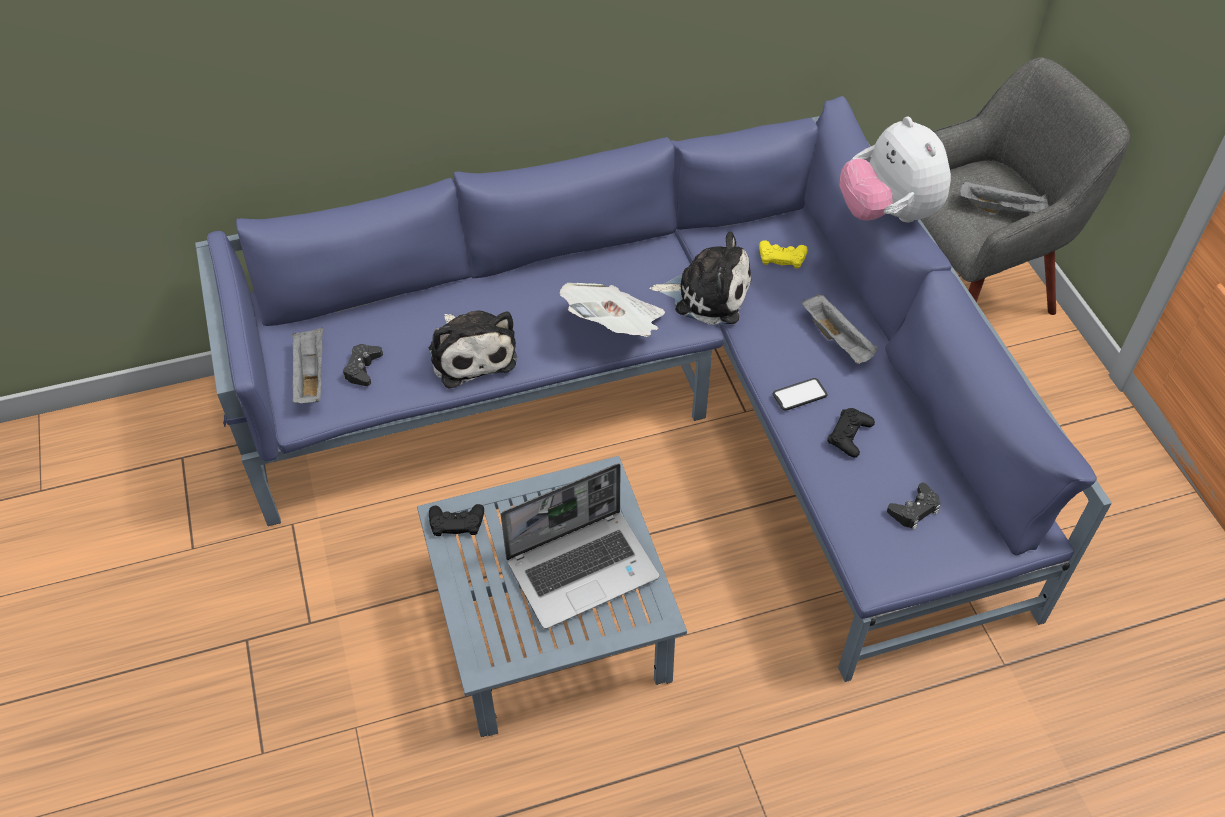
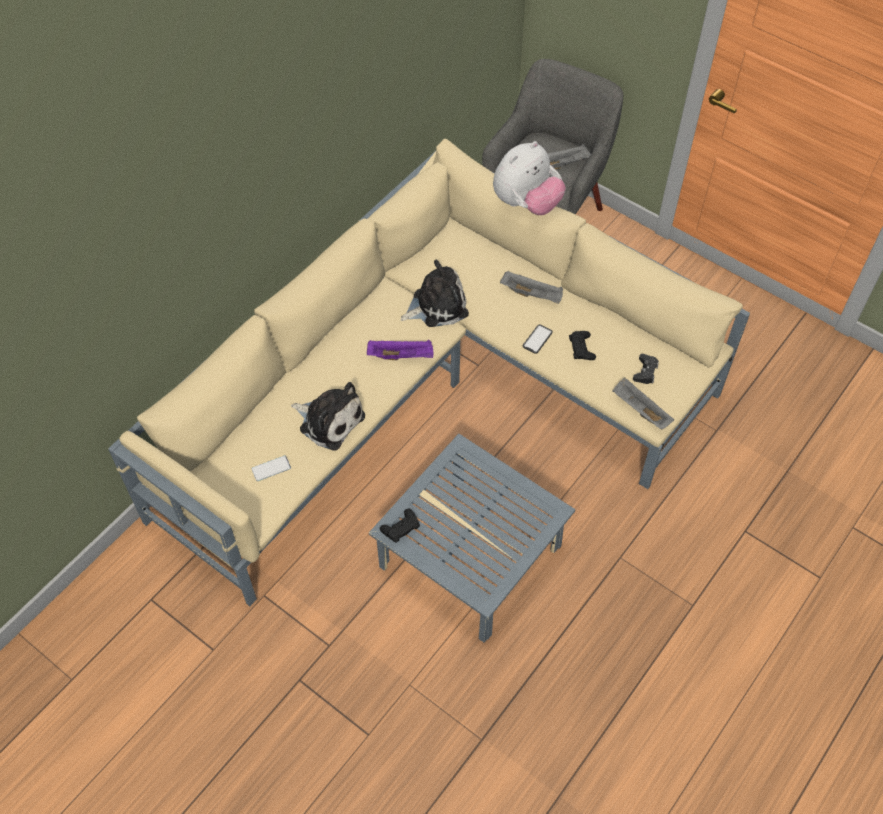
camera: 35 degrees left, 5 degrees up
(310, 375) = (241, 492): grey tray -> grey tray (639, 410)
(363, 368) = (271, 468): black game controller -> phone
(583, 568) = (493, 509): laptop -> none
(615, 327) = (401, 356): newspaper -> purple tray
(646, 447) = (439, 420): blue sofa -> beige sofa
(782, 257) = (461, 258): yellow game controller -> none
(888, 214) = (526, 204): plush toy -> plush toy turned 75 degrees counterclockwise

